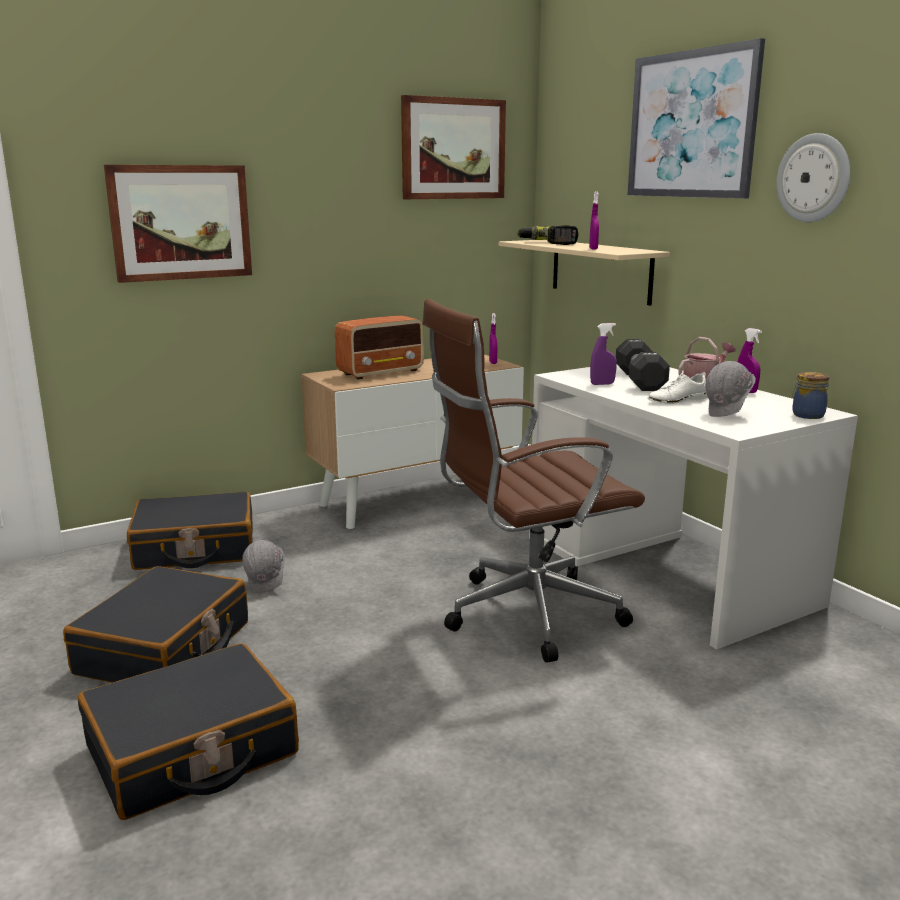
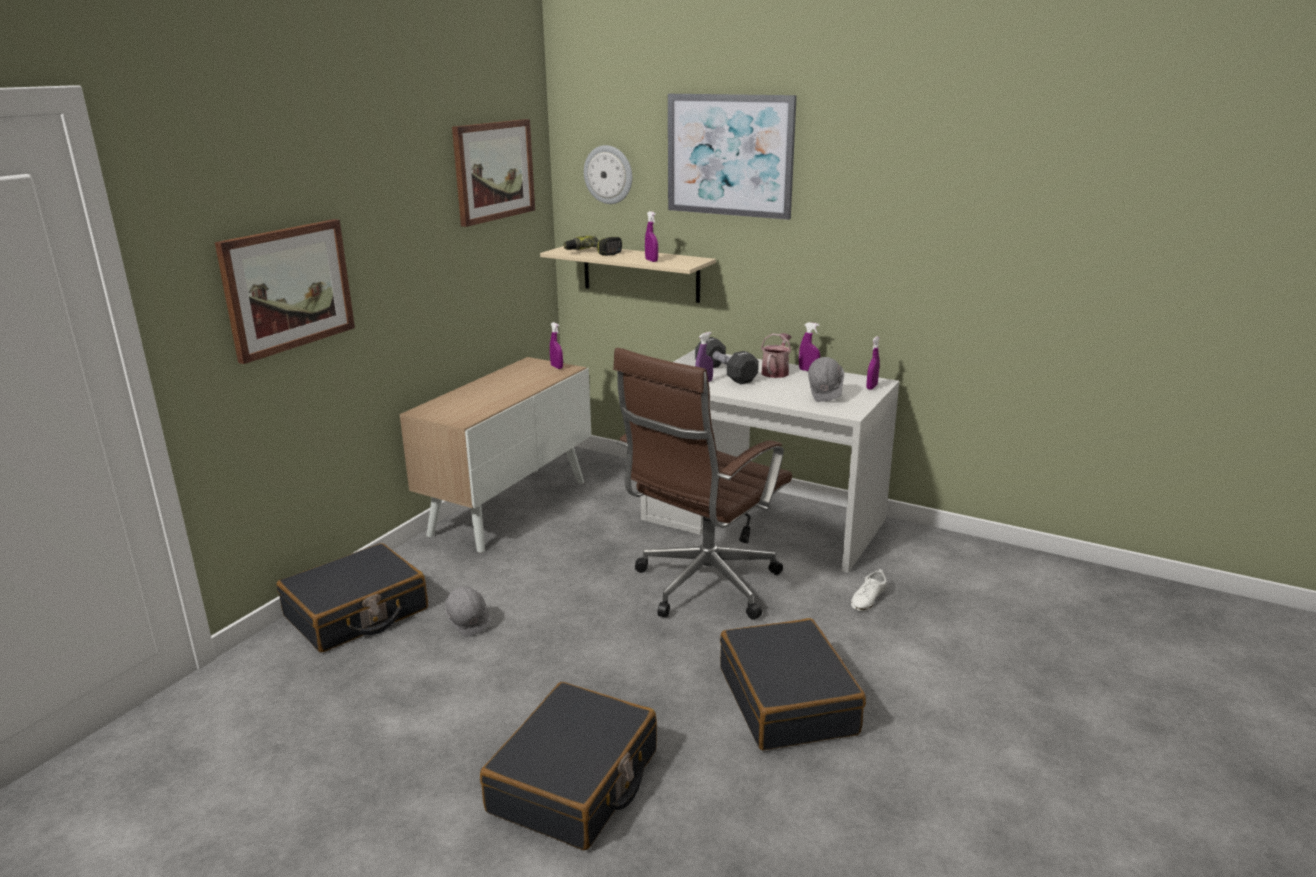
camera: 30 degrees left, 5 degrees up
(165, 649) = (448, 712): black suitcase -> black suitcase (788, 700)
(381, 372) = (475, 398): radio -> none
(677, 400) = (776, 389): white shoe -> white shoe (868, 598)
(806, 415) = (871, 387): jar -> purple spray bottle
(814, 178) = (848, 207): wall clock -> wall clock (608, 174)

